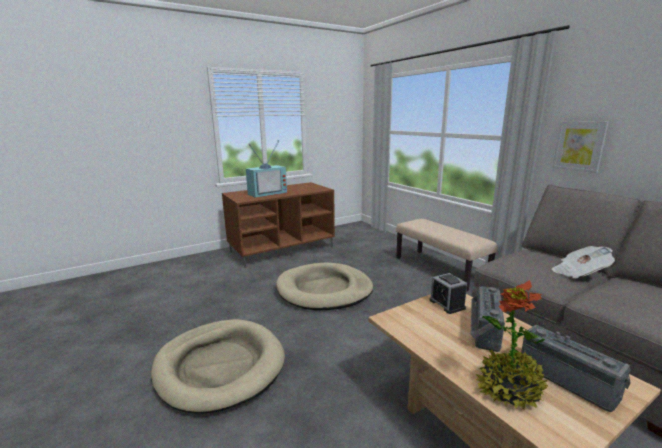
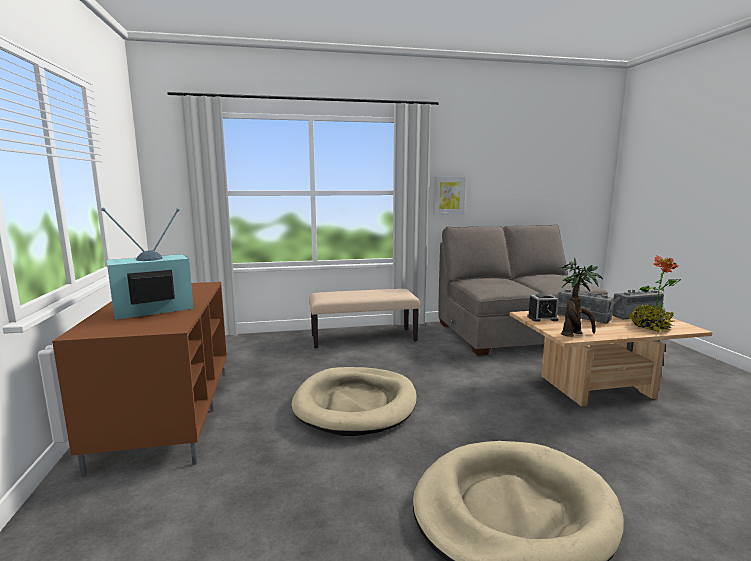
camera: 70 degrees left, 5 degrees down
(267, 193) = (152, 310): television -> television turned 105 degrees counterclockwise
(403, 323) = (575, 334): none -> potted plant
(579, 273) = (511, 280): newspaper -> none

